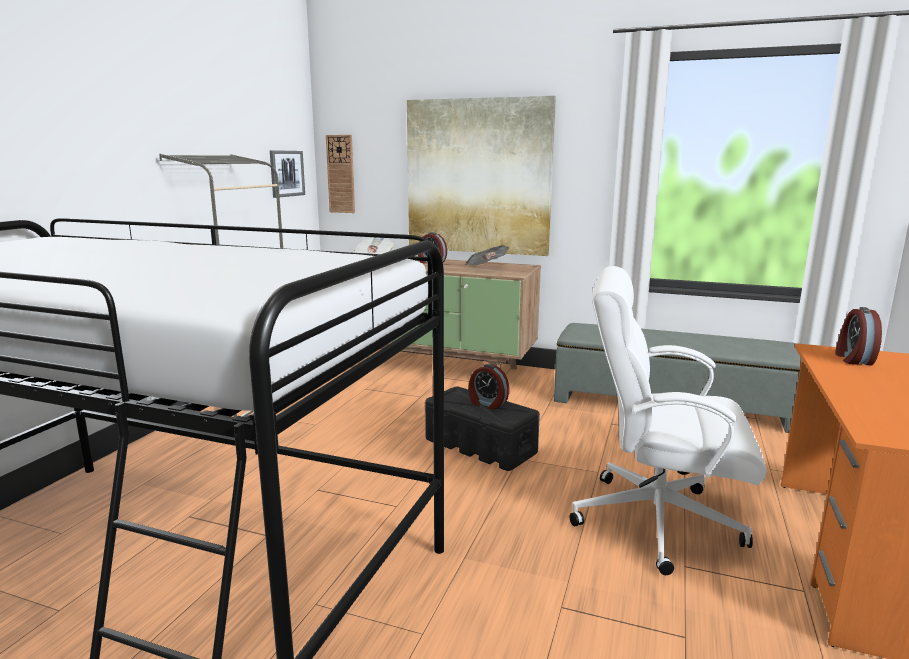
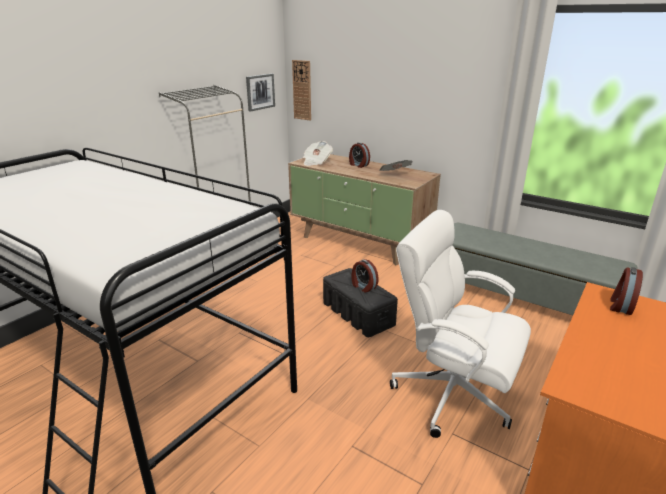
camera: 15 degrees right, 10 degrees up
(478, 177) = (398, 100): picture -> none

